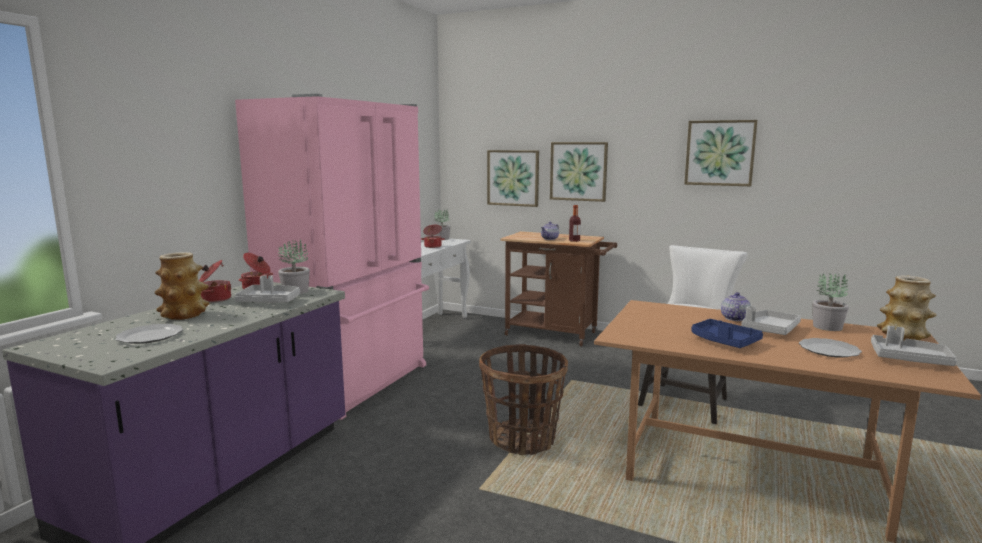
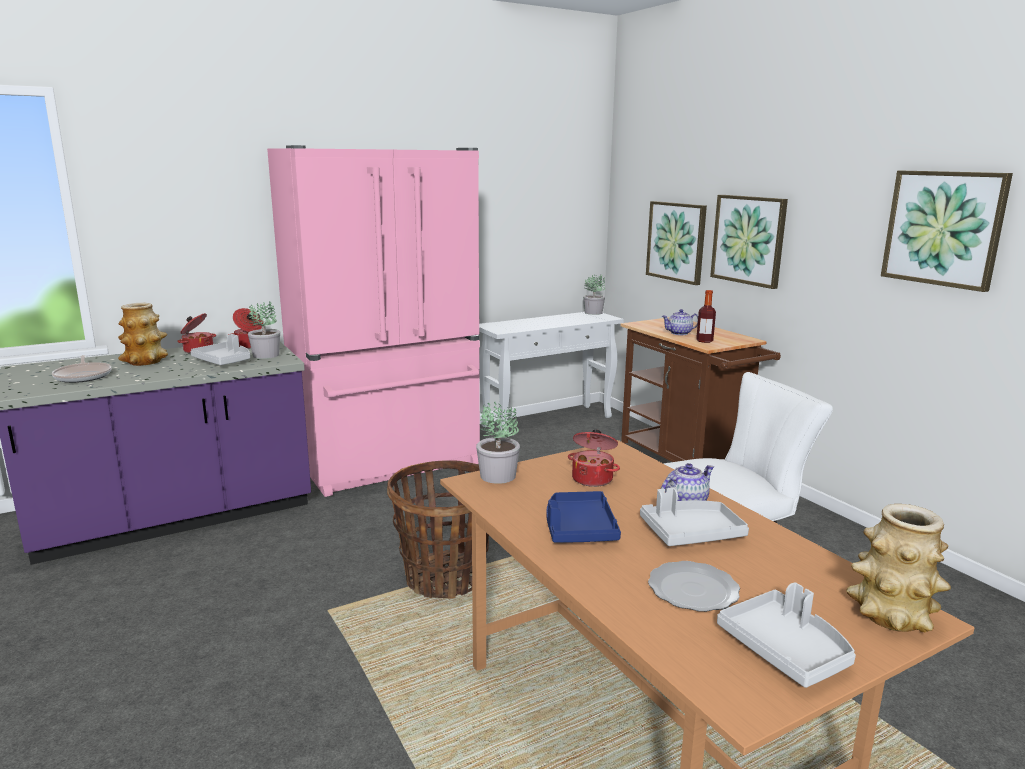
camera: 35 degrees right, 5 degrees up
(150, 336) = (83, 376): plate -> frying pan
(433, 246) = (558, 322): cooking pot -> cooking pot (593, 478)
(828, 327) = (797, 558): potted plant -> potted plant (497, 476)

